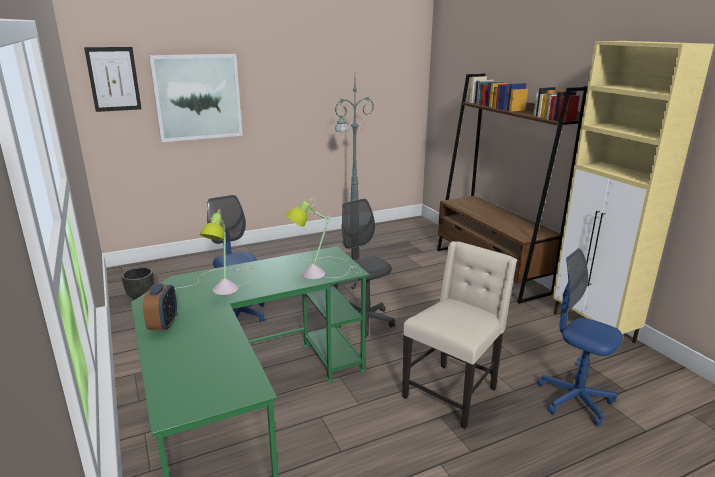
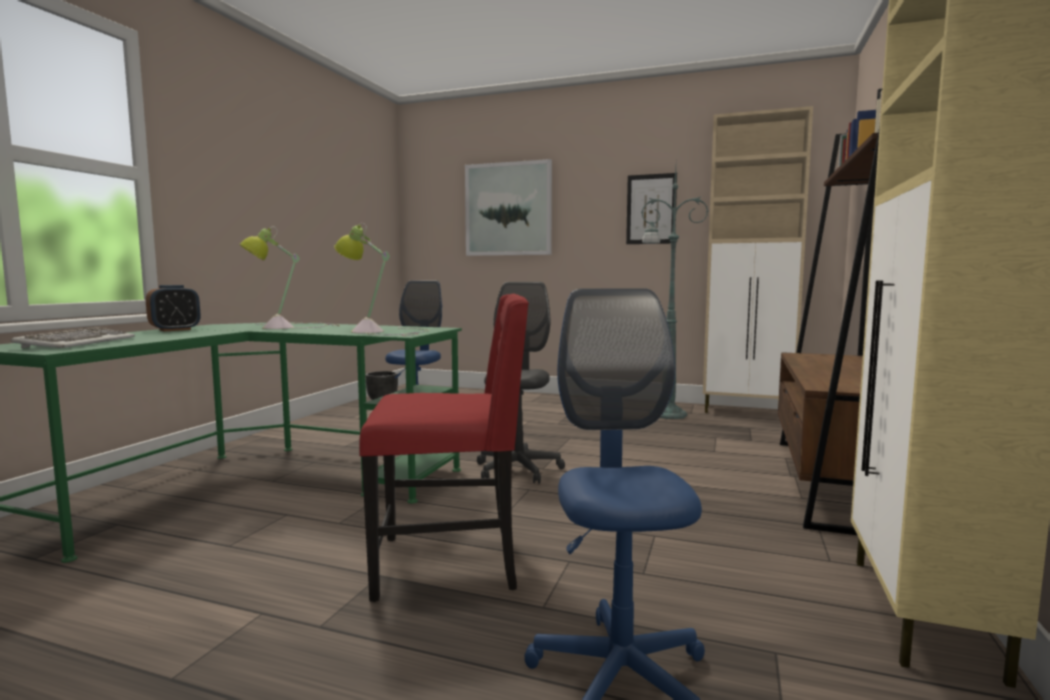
camera: 45 degrees right, 15 degrees down
(113, 79) = (434, 190): picture -> picture (651, 209)
(209, 376) = (77, 343): none -> keyboard
(386, 227) = (748, 412): none -> beige cabinet
(452, 393) = (451, 564): beige chair -> red chair

